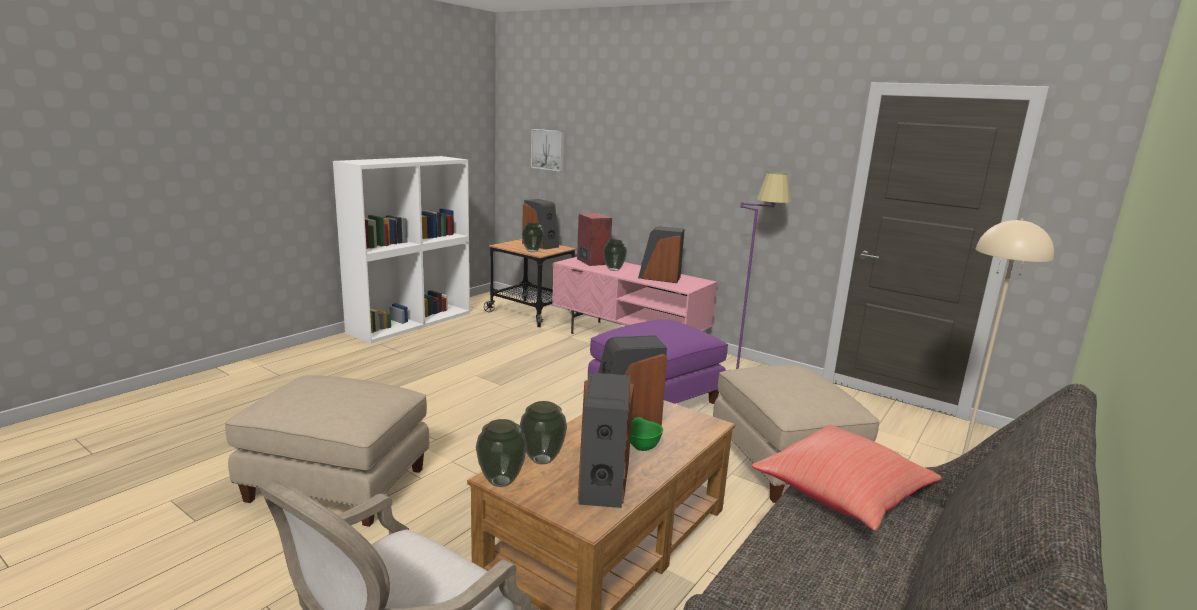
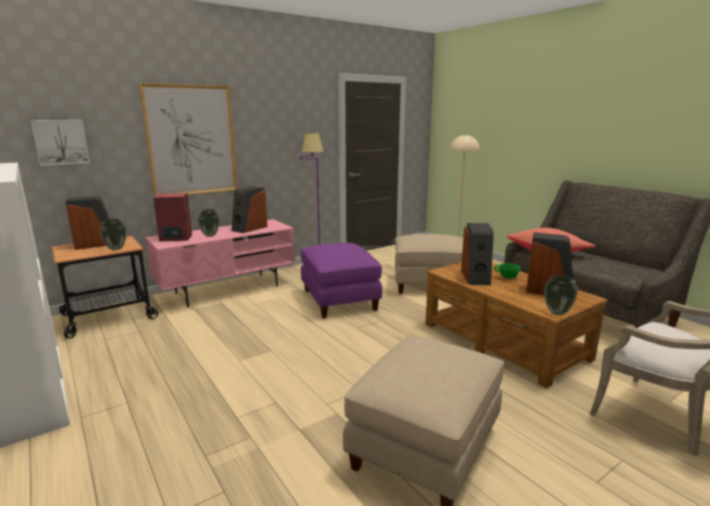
camera: 70 degrees left, 0 degrees up
(542, 460) = (528, 301): vase -> none
(646, 163) = (191, 140): none -> picture

